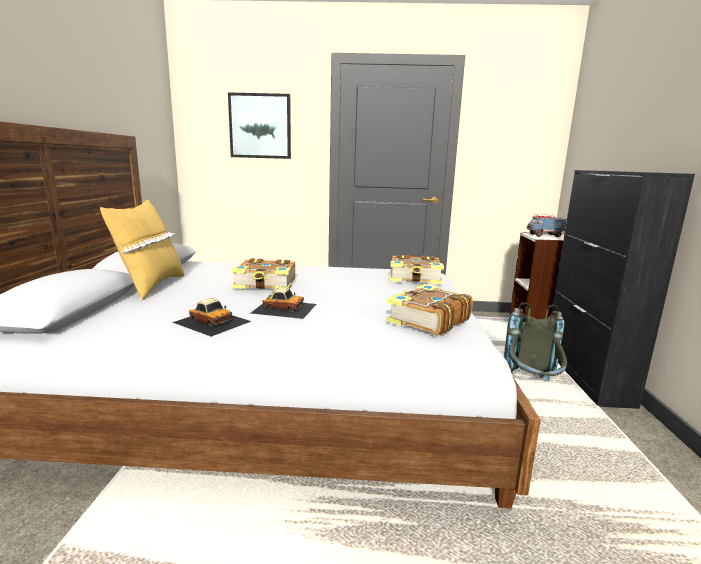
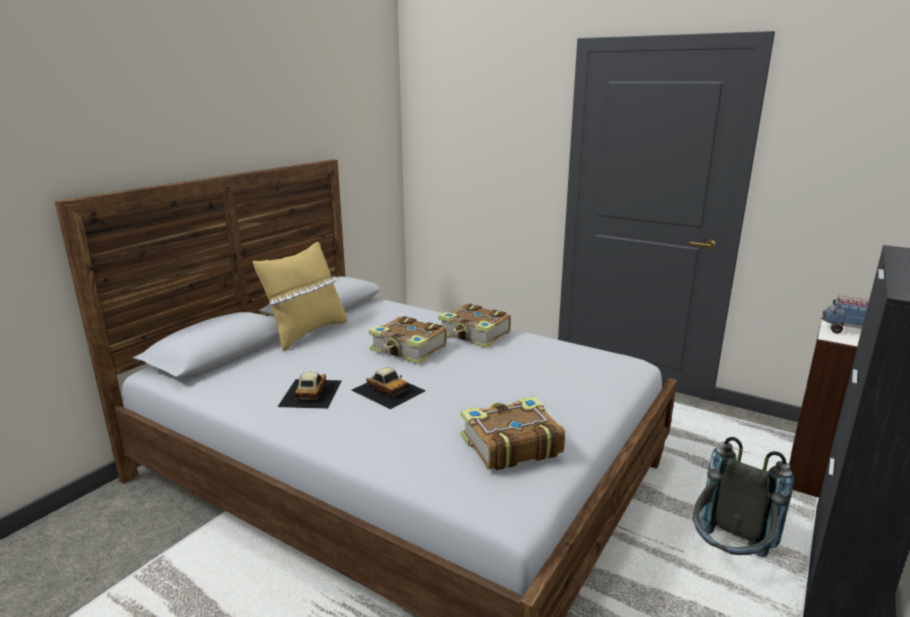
camera: 30 degrees right, 5 degrees up
(212, 321) = (310, 393): toy car -> toy car turned 150 degrees counterclockwise
(260, 126) = (489, 133): picture -> none
(415, 278) = (591, 371): book -> book (475, 335)

